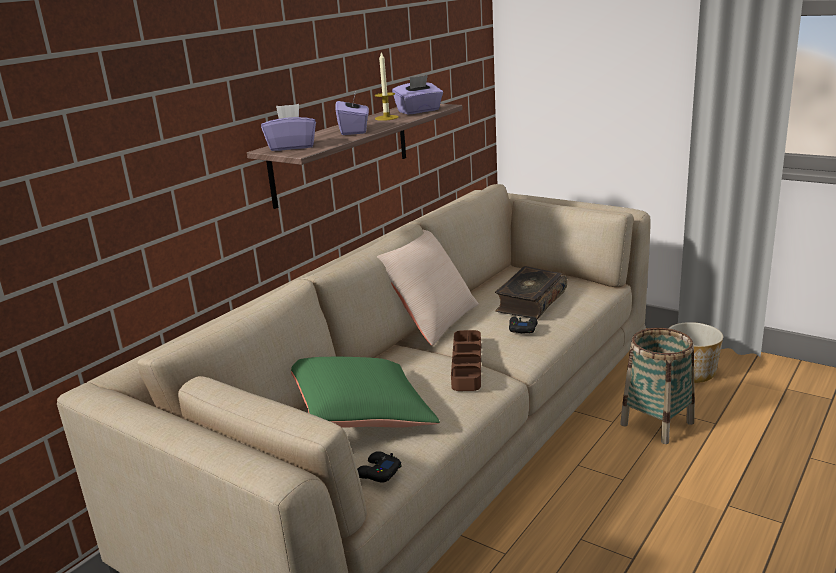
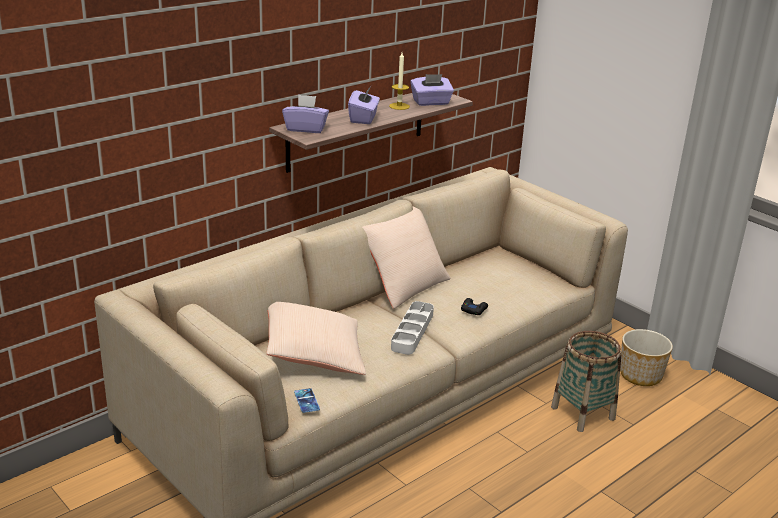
camera: 10 degrees right, 5 degrees up
(362, 413) = (314, 353): green pillow -> beige pillow
(377, 472) = (306, 401): black game controller -> phone
(467, 364) = (412, 331): brown tray -> grey tray
(530, 302) = (493, 286): book -> none

